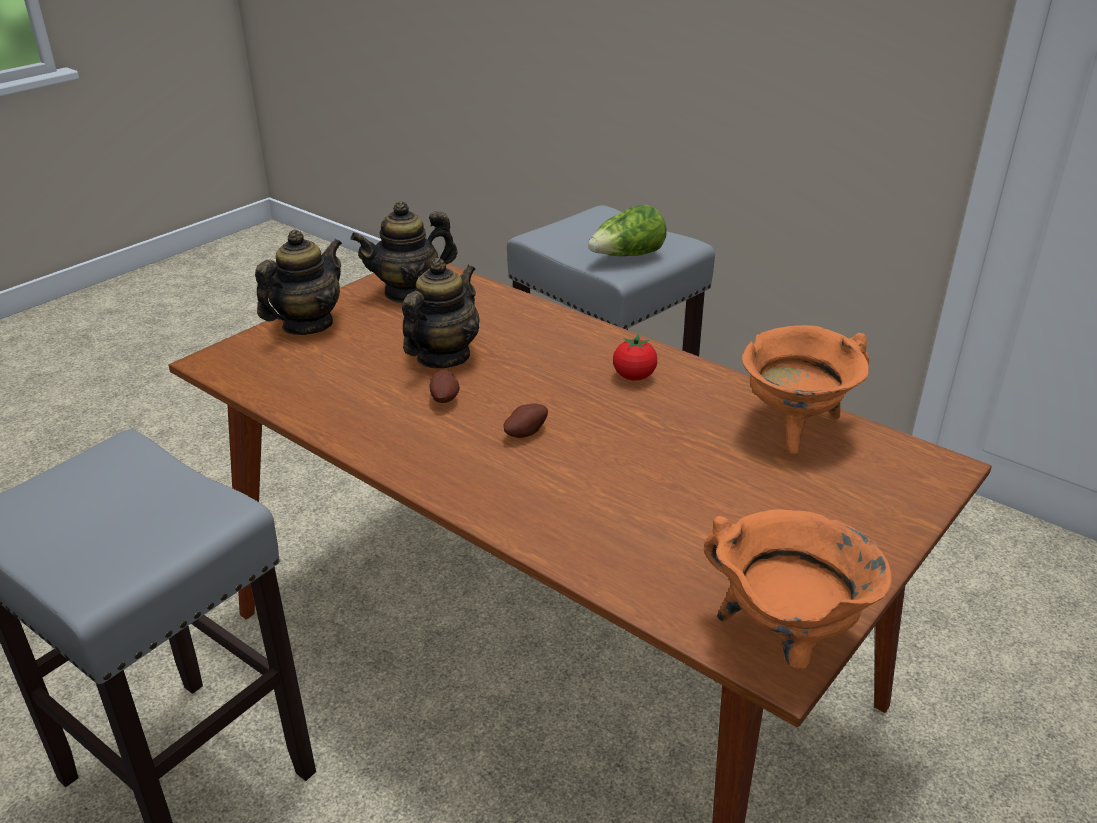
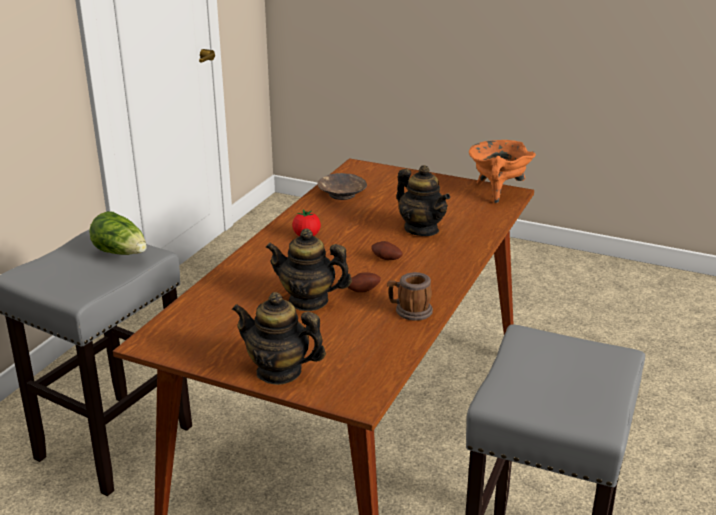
camera: 105 degrees left, 5 degrees down
(364, 425) = (409, 311): none -> mug
(409, 292) = (204, 336): teapot -> teapot (421, 229)
(794, 428) = (341, 194): orange cooking pot -> brown bowl

